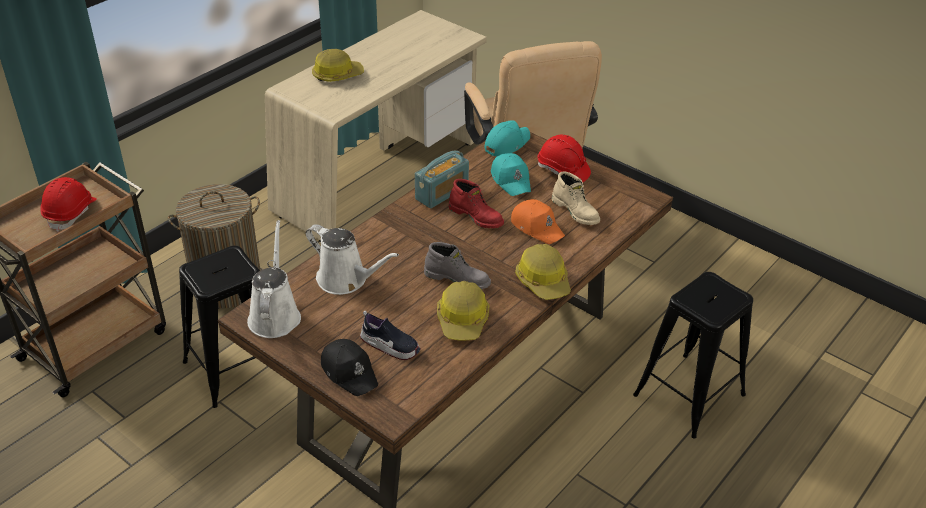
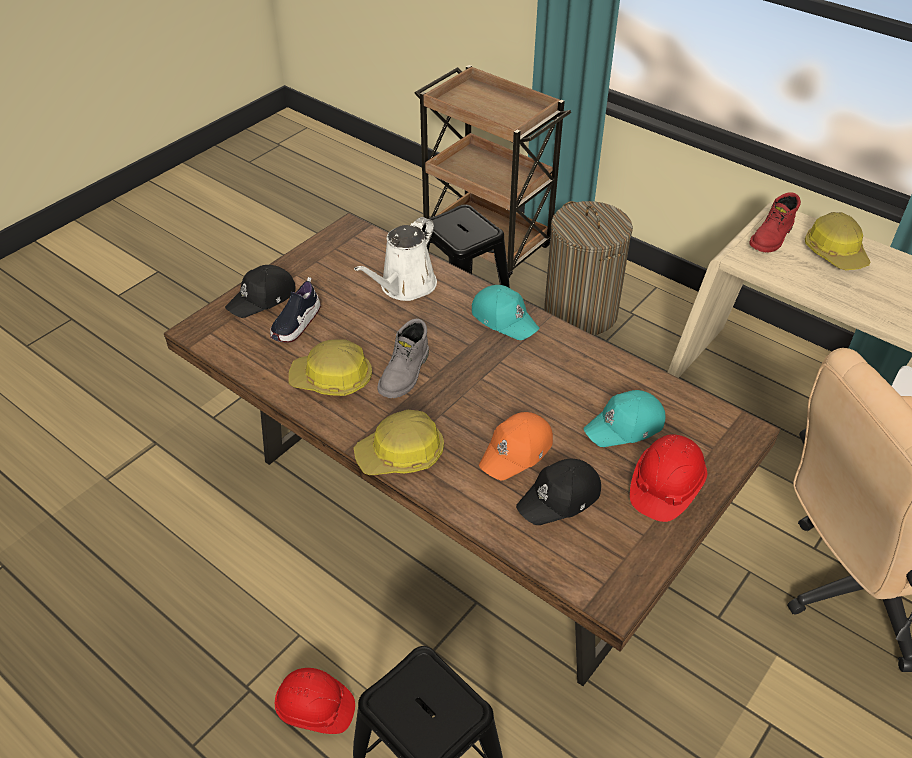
camera: 90 degrees right, 5 degrees up
(71, 213) = (494, 112): red hard hat -> red hard hat (315, 709)
(275, 315) = (351, 245): white watering can -> none
(442, 193) = (579, 357): radio -> none
(476, 216) = (533, 390): red boot -> red boot (772, 238)
(506, 144) = (719, 422): turquoise cap -> turquoise cap (504, 318)
(576, 211) = (560, 498): beige boot -> black cap

